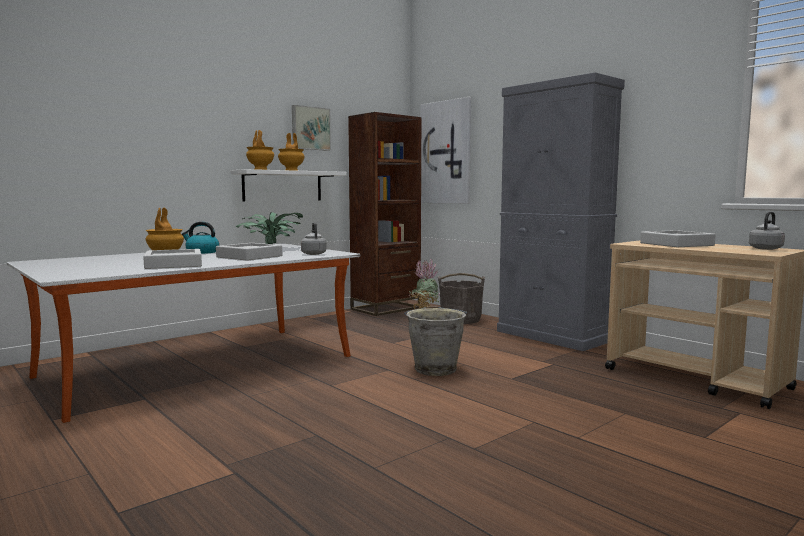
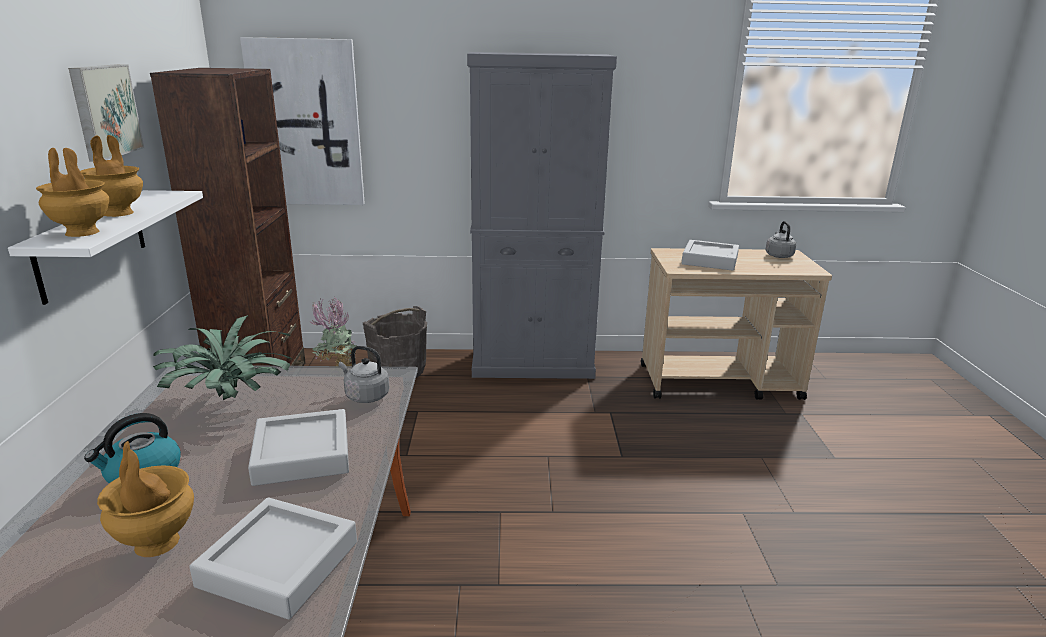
camera: 50 degrees left, 15 degrees up
(435, 369) = (538, 480): grey bucket -> none

